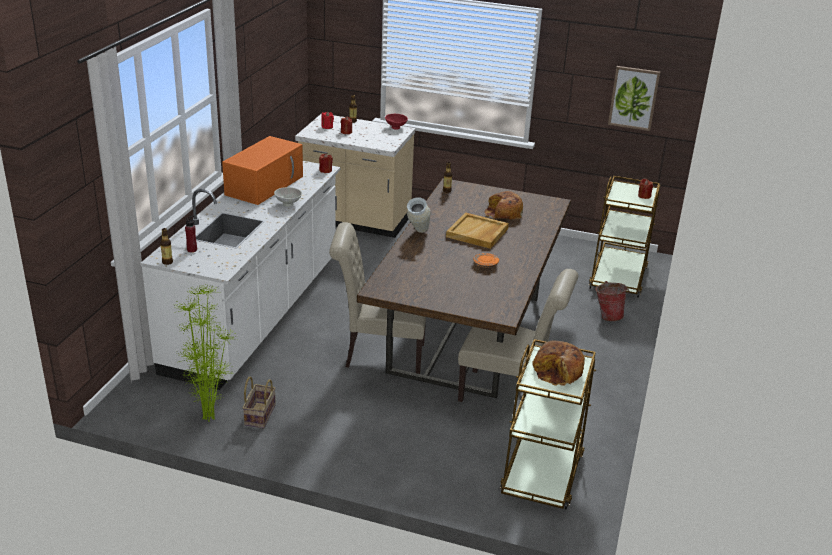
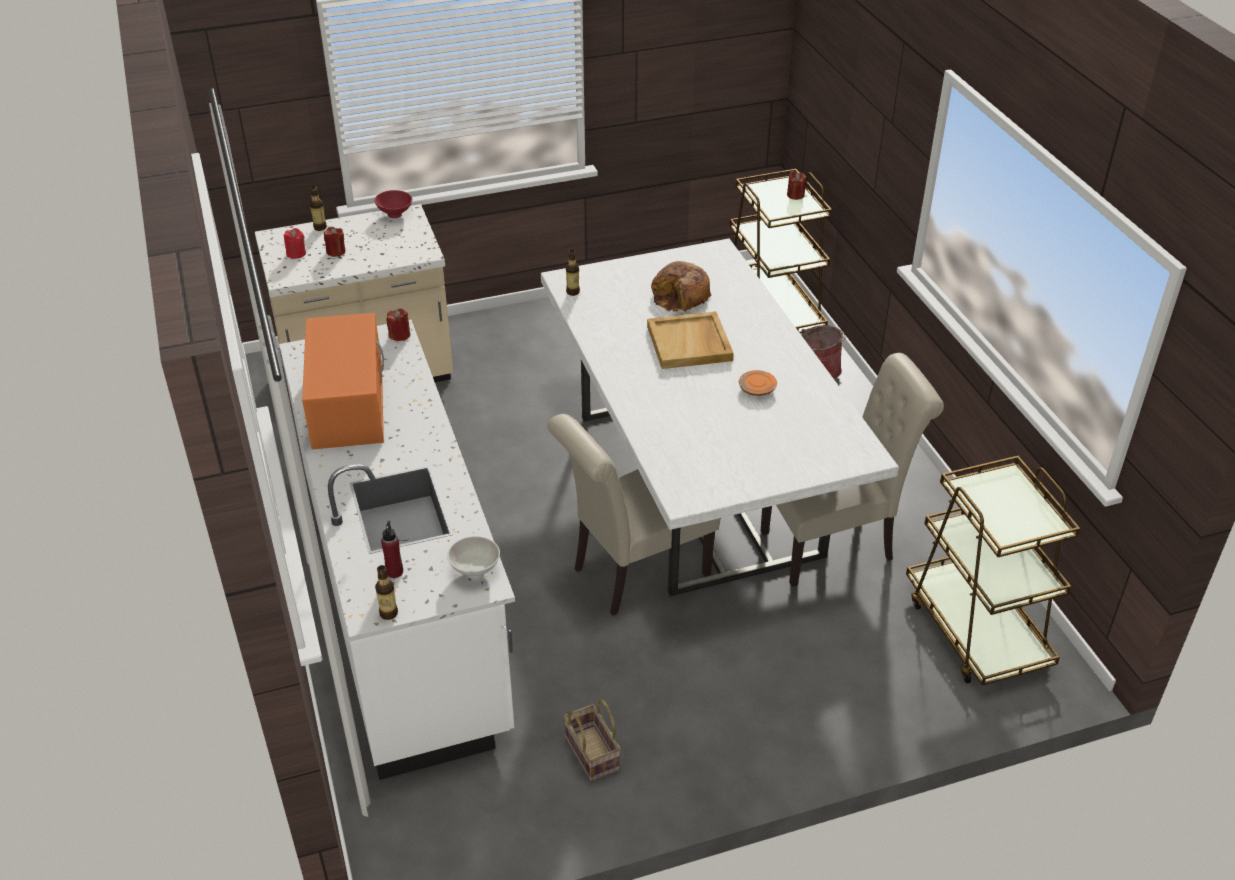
camera: 35 degrees left, 10 degrees up
(209, 417) = (531, 798): potted plant -> none
(288, 204) = (423, 419): white bowl -> white bowl (474, 570)
(417, 235) = (624, 383): vase -> none
(467, 332) = (696, 481): brown dining table -> white dining table
(559, 371) = (1007, 503): bread -> none
(633, 98) = (725, 60): picture -> none

